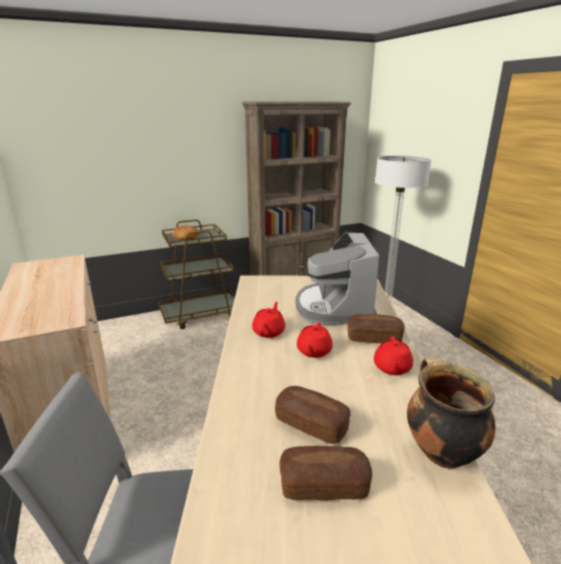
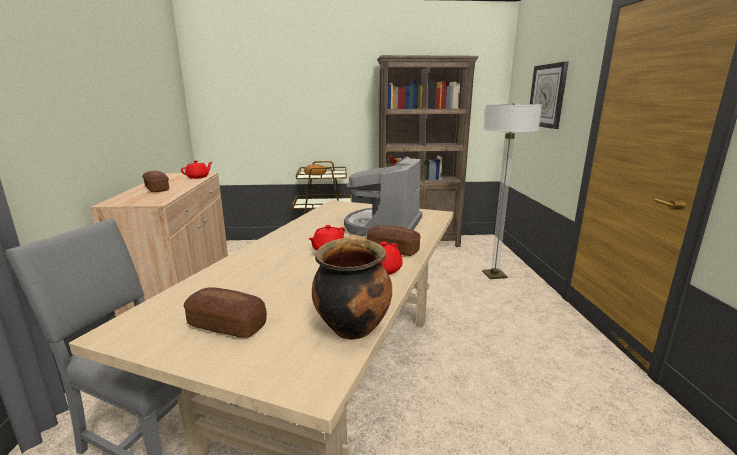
camera: 20 degrees right, 5 degrees down
(269, 331) = (307, 234): red teapot -> red teapot (198, 177)
(311, 424) = (266, 290): bread -> bread (157, 189)
(422, 145) = (547, 96): none -> wall clock

